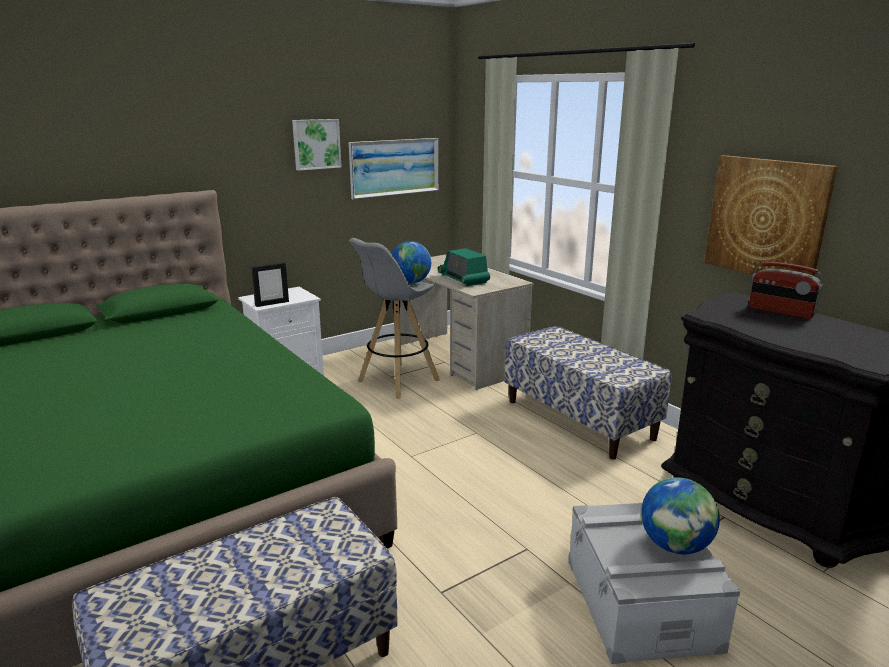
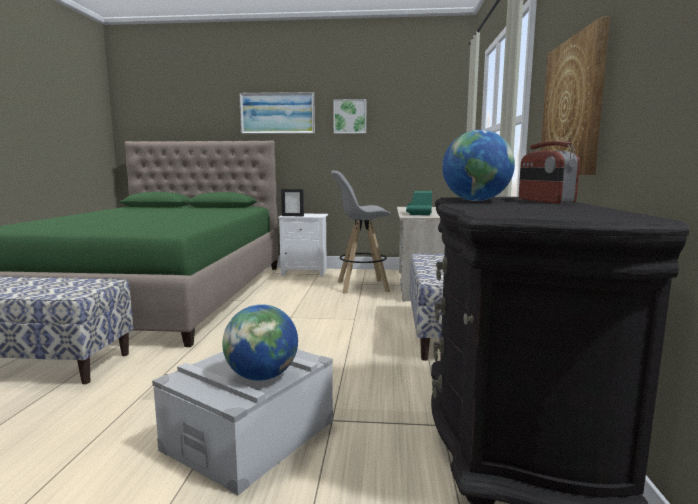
camera: 40 degrees right, 10 degrees down
(394, 167) = (412, 136): picture -> picture (277, 113)
(410, 282) = (372, 208): globe -> globe (476, 201)

